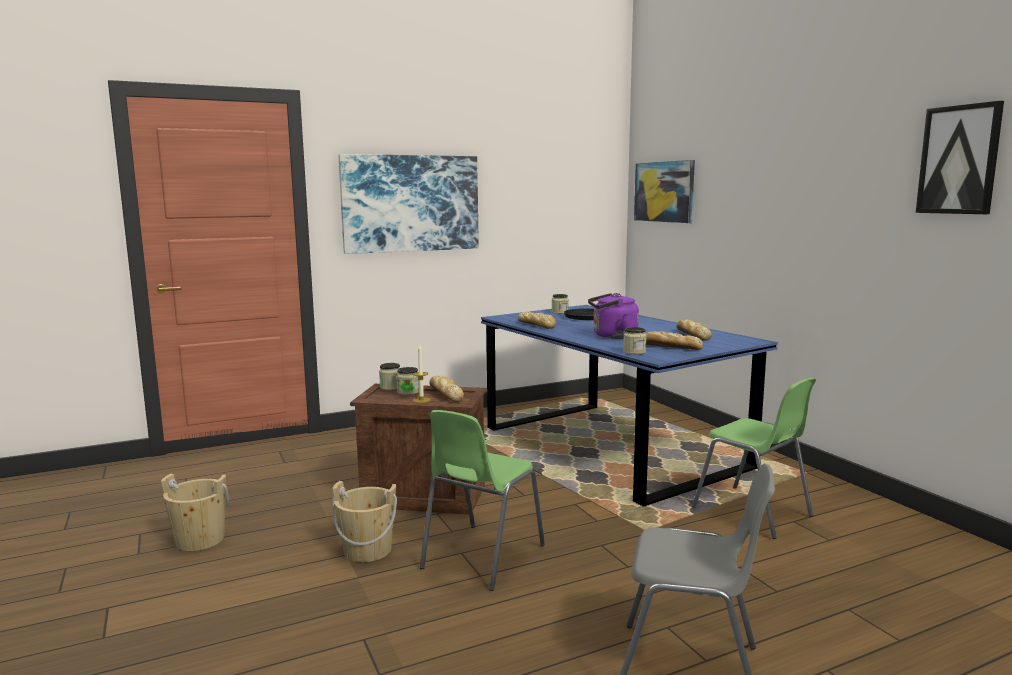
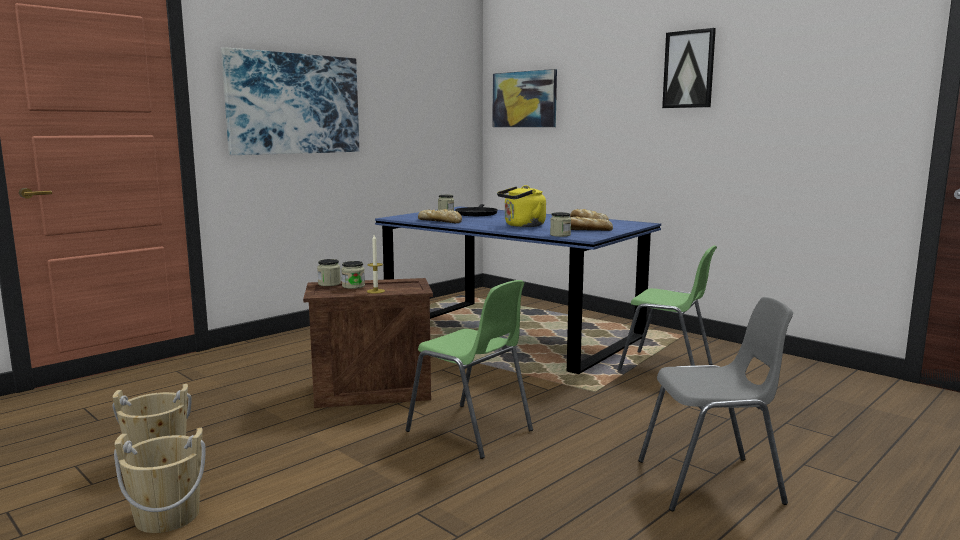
camera: 20 degrees left, 0 degrees up
(367, 550) = (355, 442): beige bucket -> beige bucket (167, 516)
(445, 394) = (393, 285): bread -> none
(481, 557) = (471, 431): green chair -> green chair turned 60 degrees counterclockwise
(612, 336) = (522, 226): purple kettle -> yellow kettle
(959, 160) = (806, 65): picture -> picture (689, 69)

